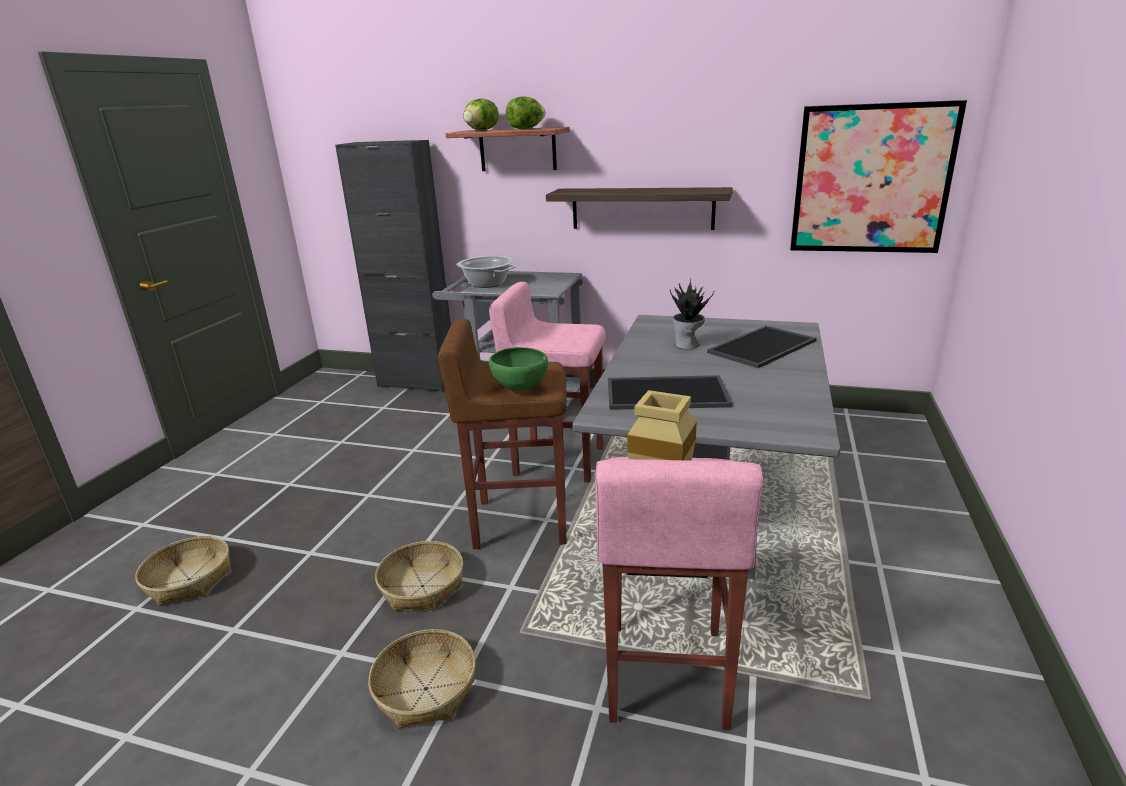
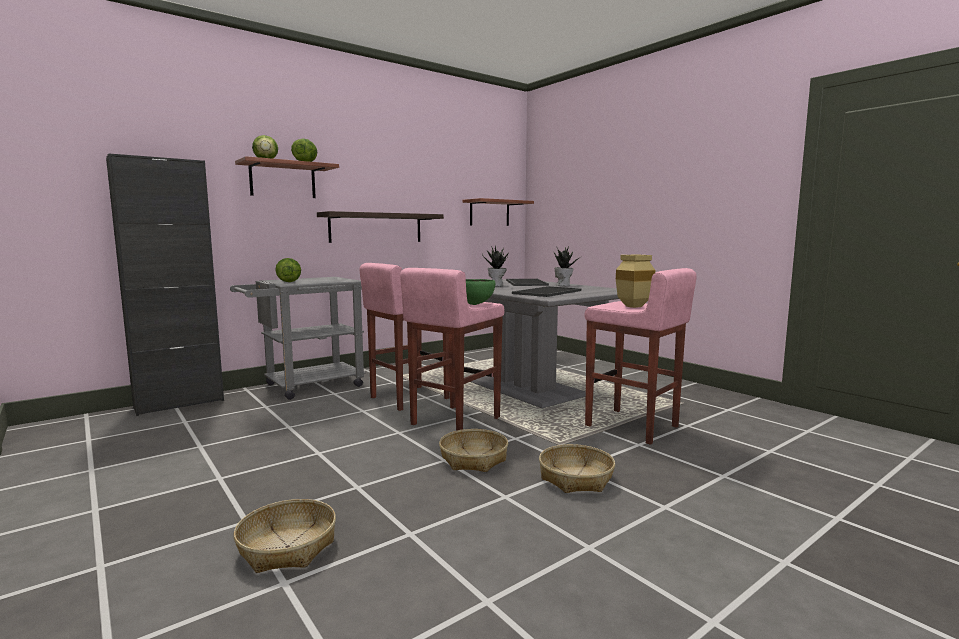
camera: 55 degrees left, 15 degrees down
(487, 283) = (289, 282): cooking pot -> lettuce
(519, 521) = (454, 421): brown stool -> pink stool
(785, 375) = (563, 285): none -> potted plant
(871, 180) = (489, 213): picture -> shelf

